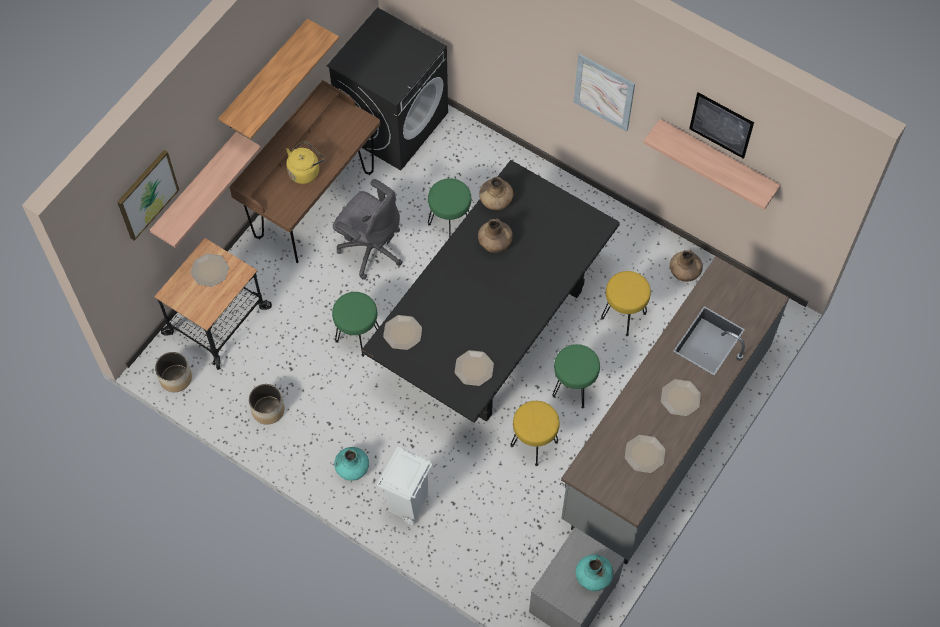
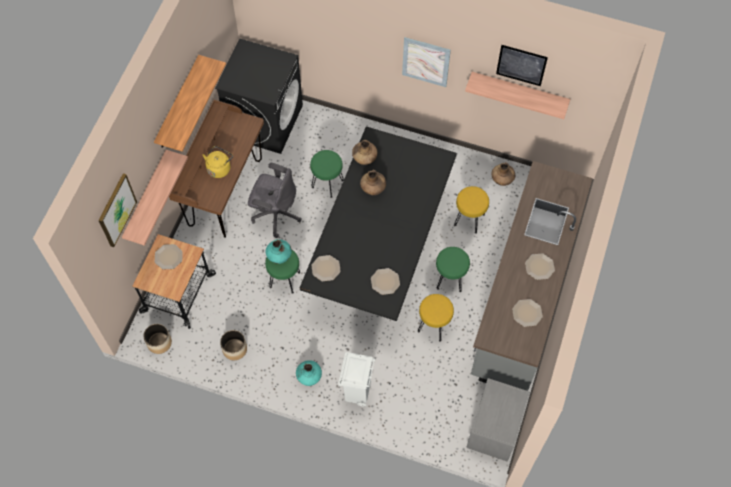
camera: 15 degrees left, 0 degrees up
(593, 577) = (512, 411): turquoise vase -> turquoise vase (279, 256)

